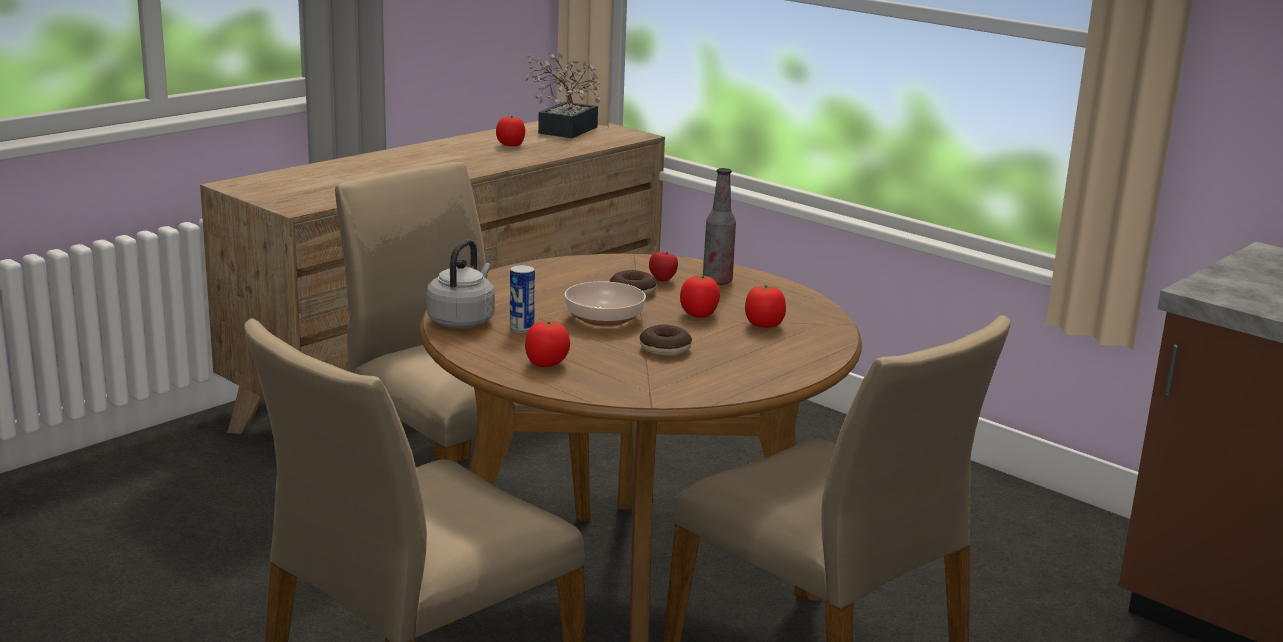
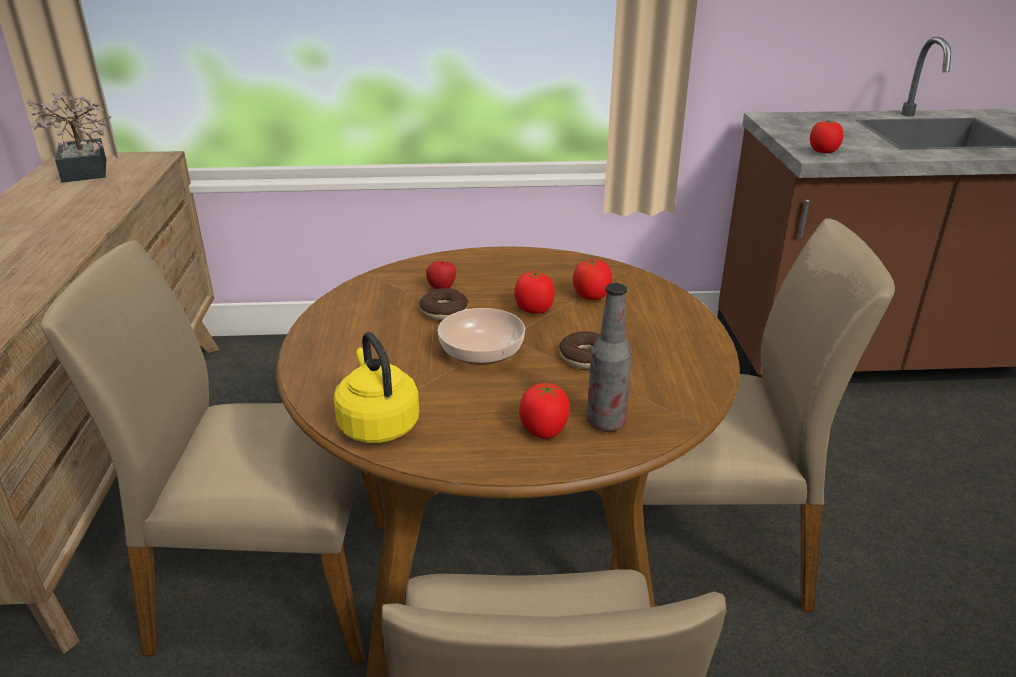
camera: 45 degrees left, 10 degrees up
(463, 320) = (377, 424): grey kettle -> yellow kettle
(511, 145) = (58, 203): tomato -> tomato (823, 152)
(521, 329) = (445, 402): can -> none
(717, 281) = (479, 271): bottle -> bottle (606, 422)

